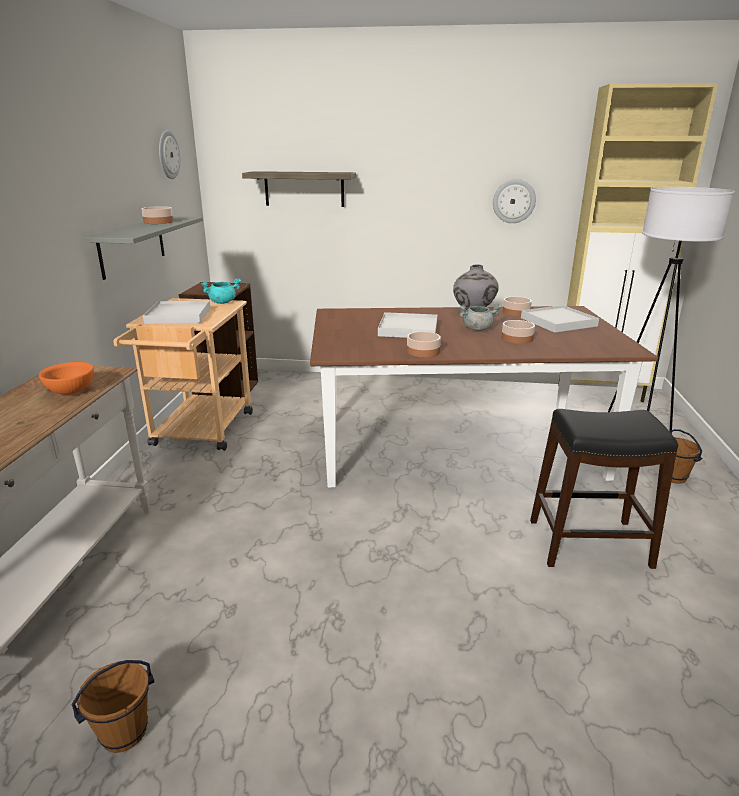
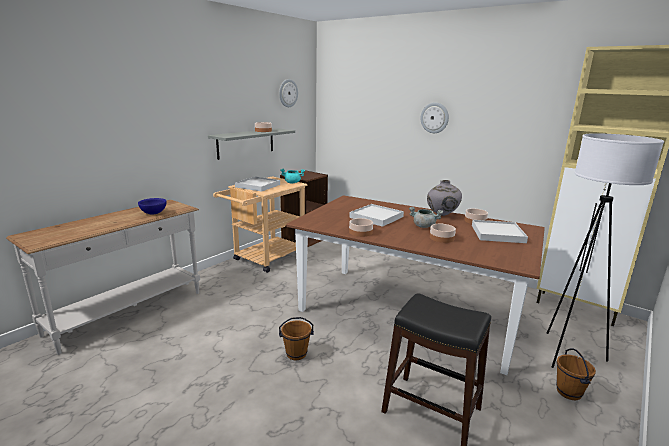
camera: 30 degrees right, 5 degrees down
(71, 392) = (154, 213): orange bowl -> blue bowl
(124, 732) = (82, 391): brown bucket -> brown bucket (296, 354)
(304, 189) = (371, 118): shelf -> none
(514, 201) = (514, 137): wall clock -> wall clock (434, 118)

